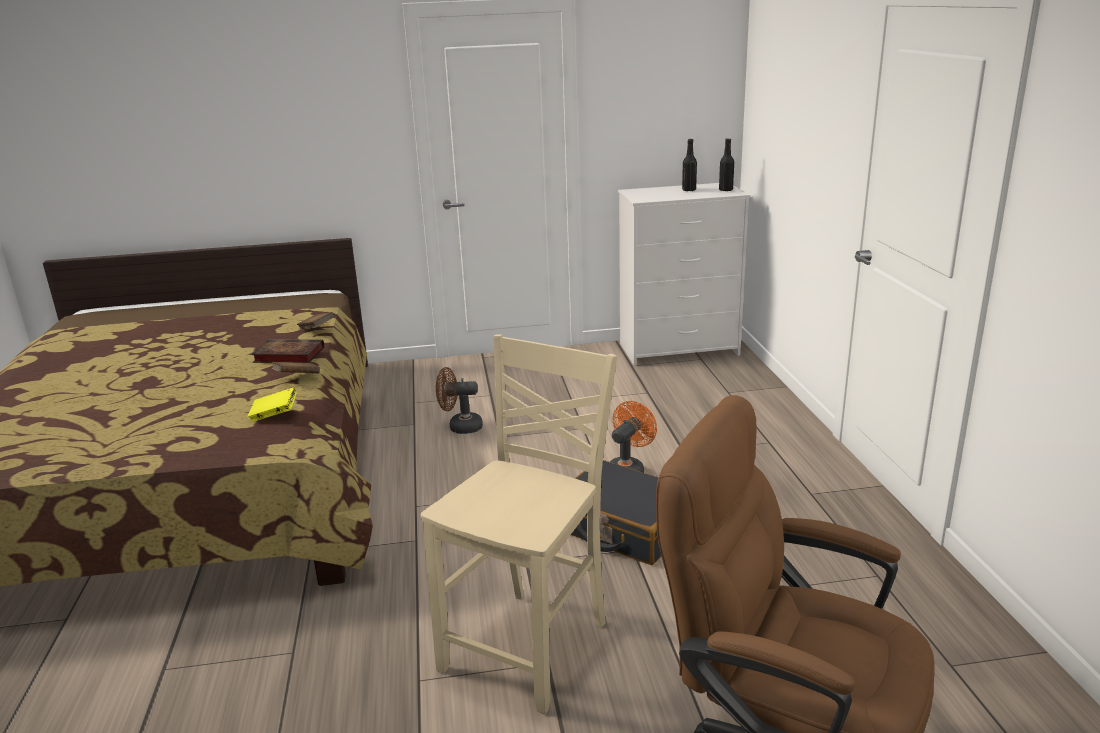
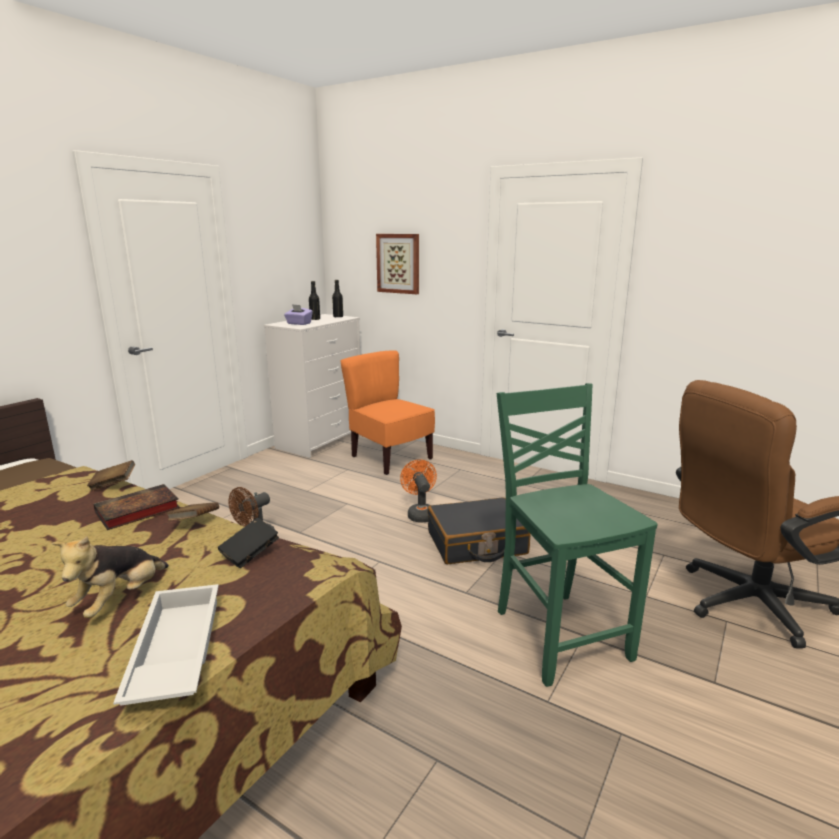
camera: 50 degrees left, 5 degrees down
(139, 452) = (174, 652): none -> white tray
(177, 410) = (120, 600): none -> plush toy
(274, 415) = (250, 554): yellow book -> black book
(530, 646) = (559, 633): beige chair -> green chair
(653, 194) = (298, 323): none -> purple tissue box
(713, 397) = (390, 458): none -> orange chair
(793, 124) = (398, 263): none -> picture

